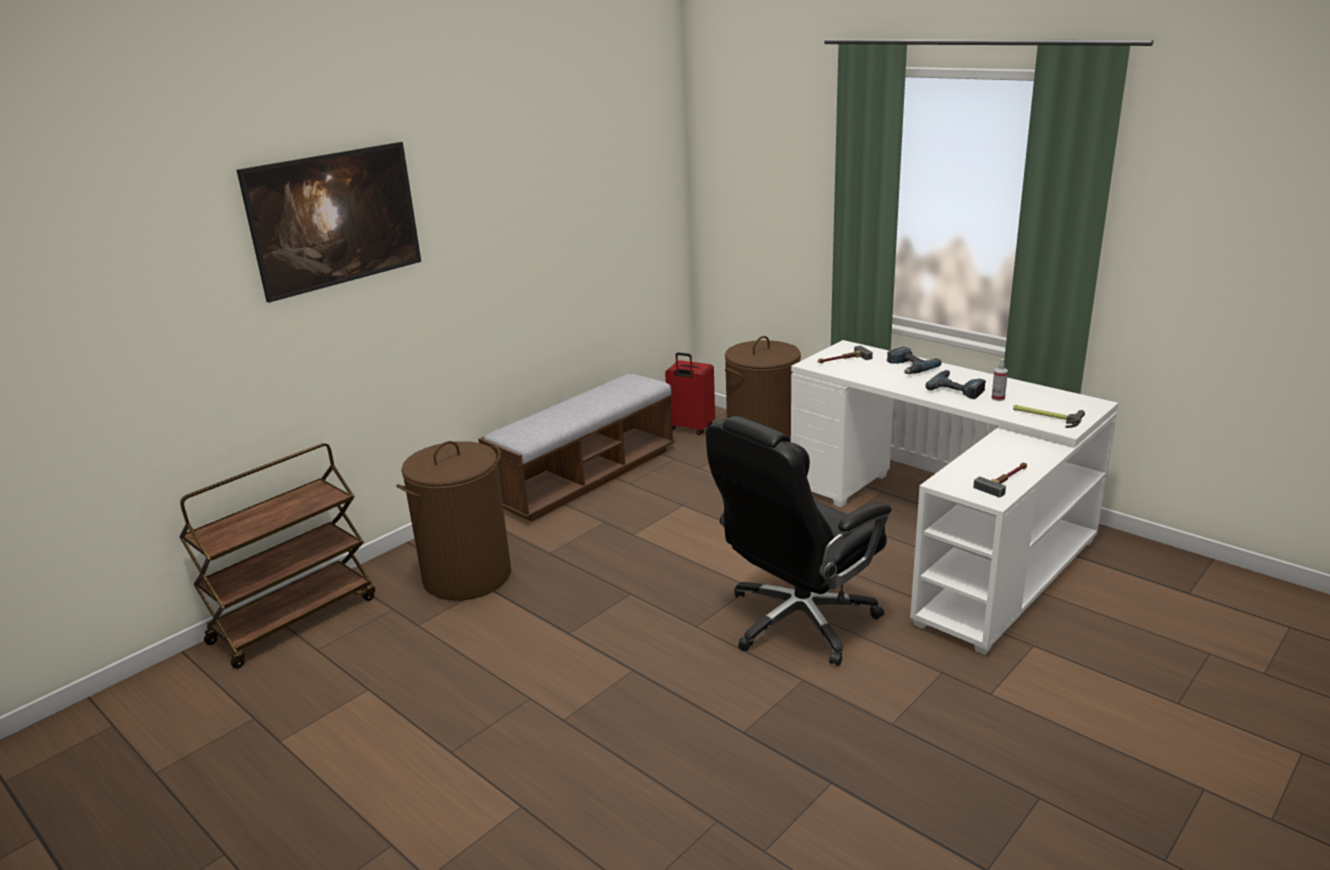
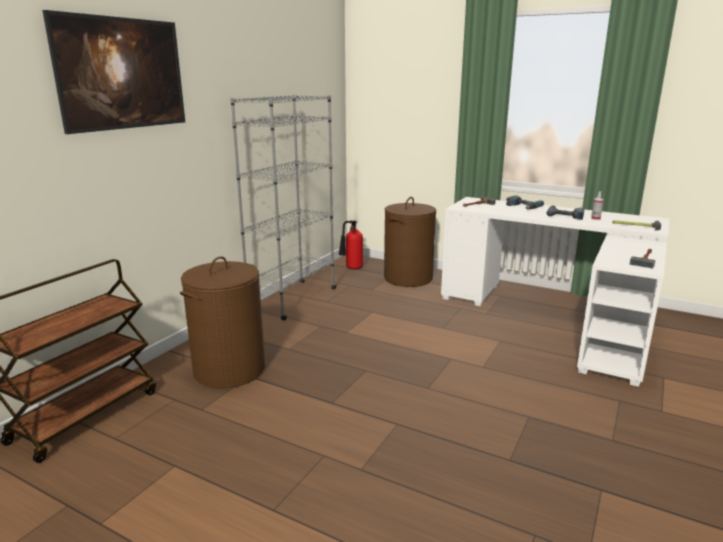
camera: 15 degrees left, 5 degrees down
(586, 477) = (293, 300): bench -> grey bookcase
(690, 428) = (351, 268): red suitcase -> fire extinguisher
(798, 621) = (499, 378): black office chair -> none

